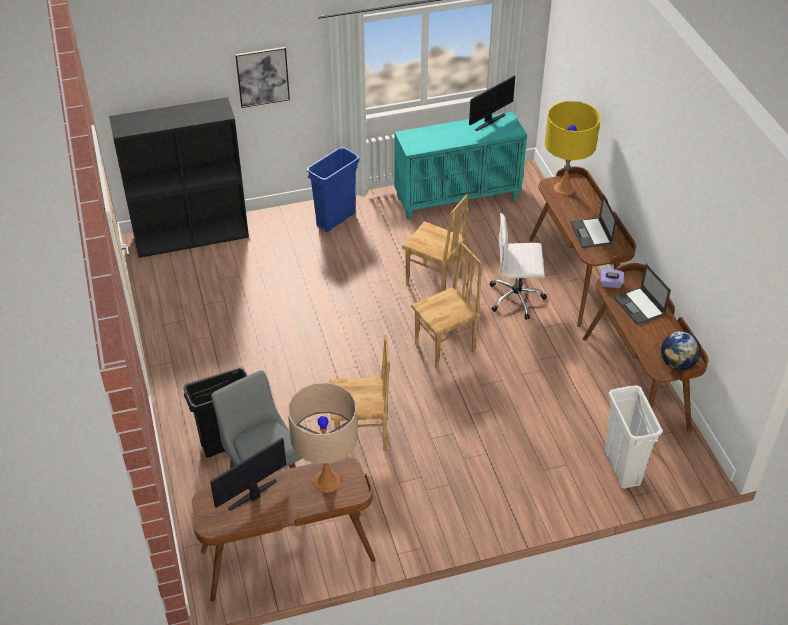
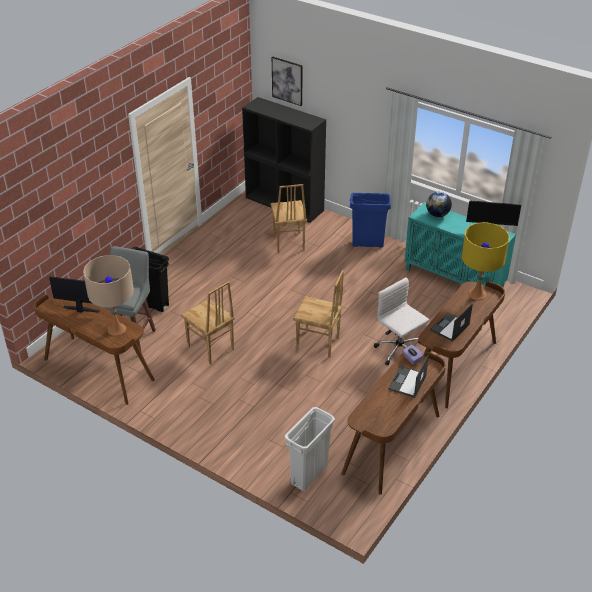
camera: 50 degrees right, 5 degrees down
(262, 76) = (351, 116): picture -> picture (287, 81)
(433, 282) = (367, 309): brown chair -> brown chair (288, 243)
(677, 363) = (374, 425): globe -> globe (437, 214)

